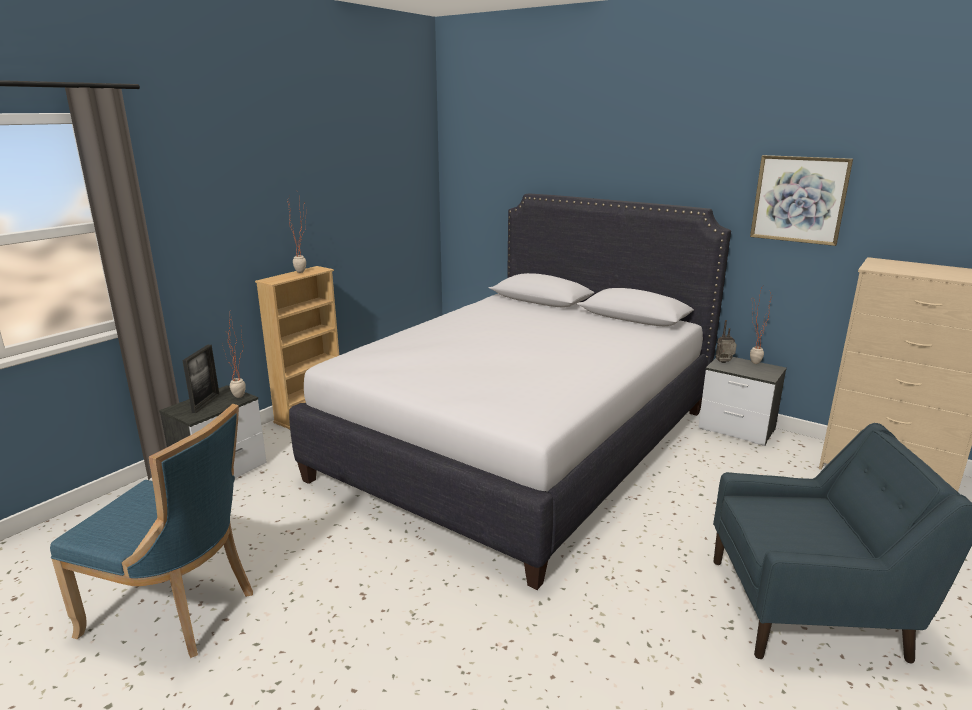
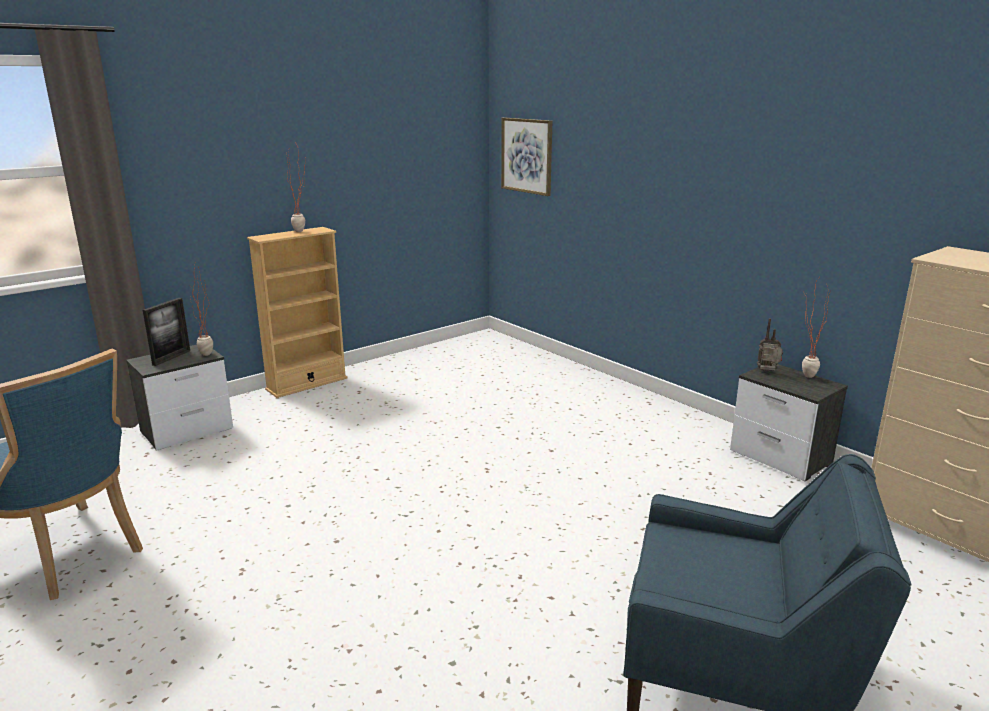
camera: 15 degrees right, 0 degrees up
(521, 442) = (507, 440): white bed -> none
(799, 199) = (868, 168): picture -> picture (527, 155)

